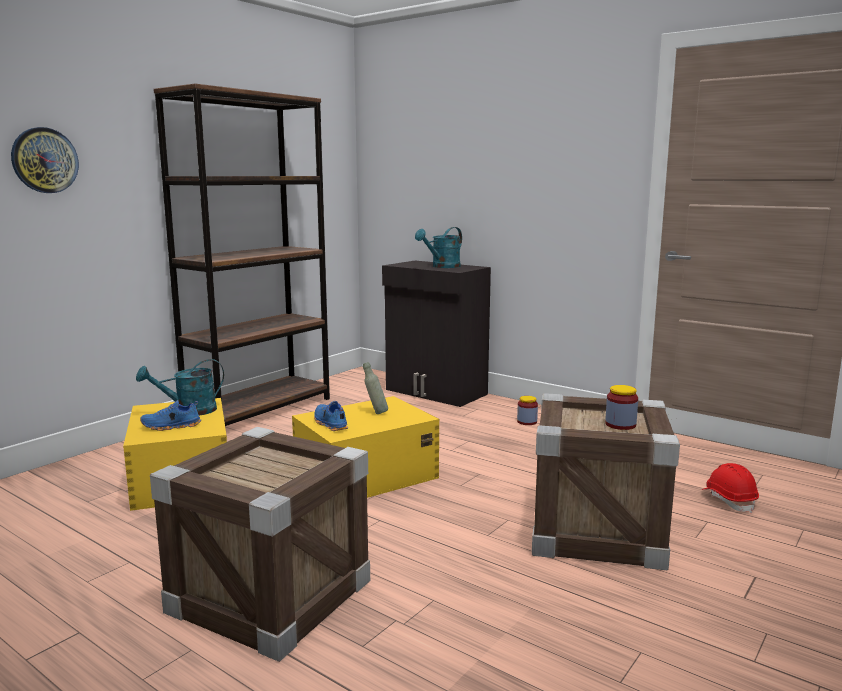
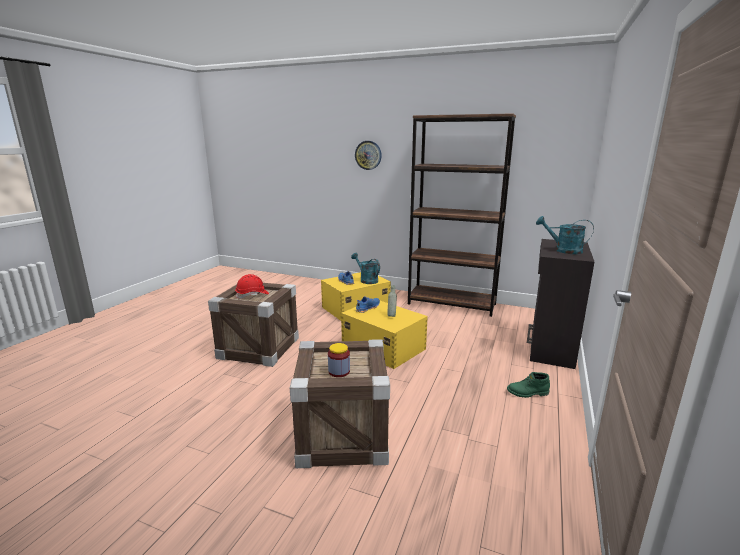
camera: 75 degrees right, 5 degrees up
(527, 422) = (527, 393): jar -> green boot
(729, 500) = (431, 518): red hard hat -> red hard hat (252, 295)

